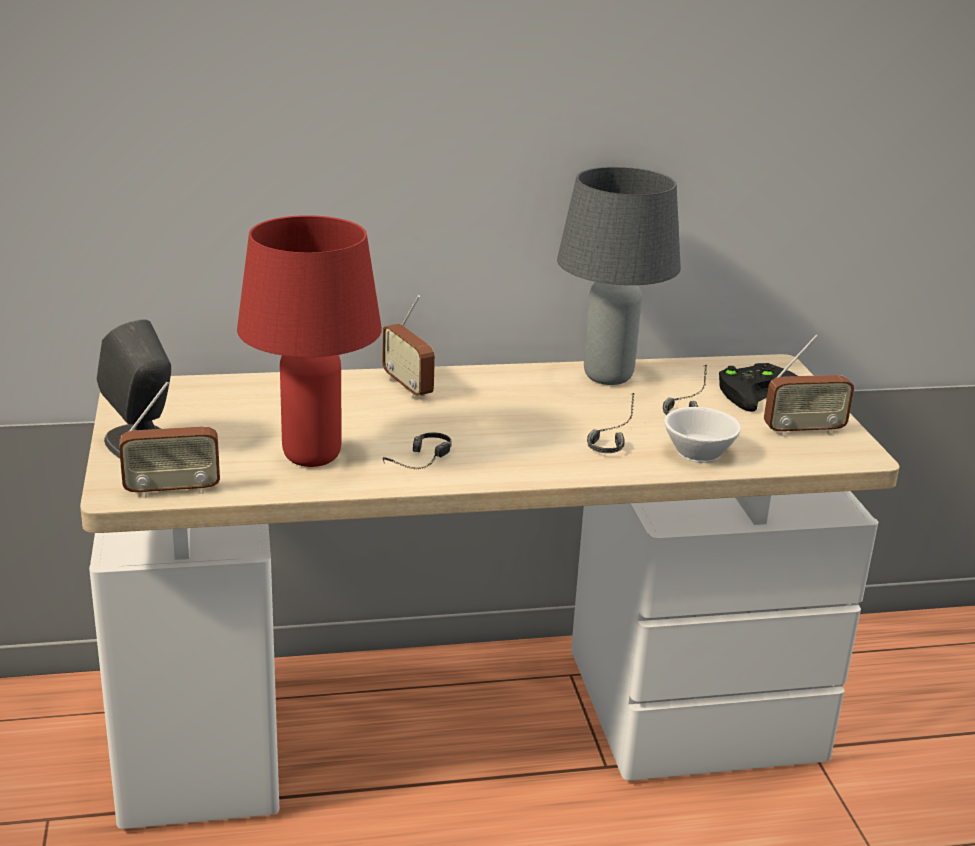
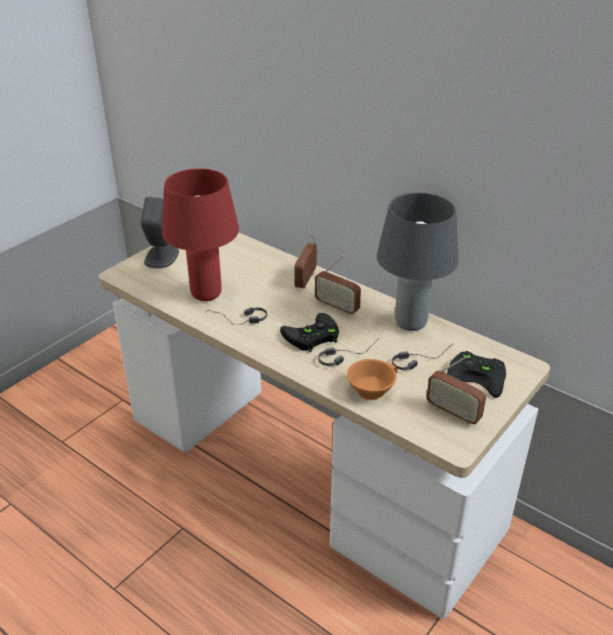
camera: 50 degrees right, 10 degrees up
(172, 490) = (136, 282): radio -> radio (337, 307)
(536, 437) = (311, 337): none -> black game controller
(695, 451) = (370, 388): white cup -> orange cup

